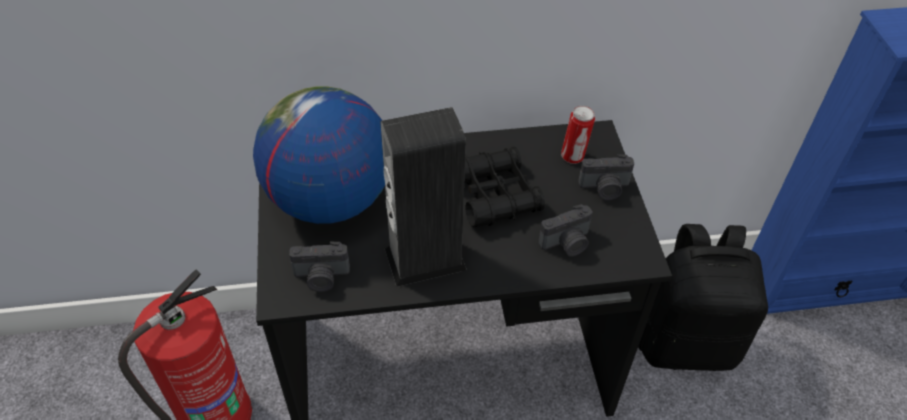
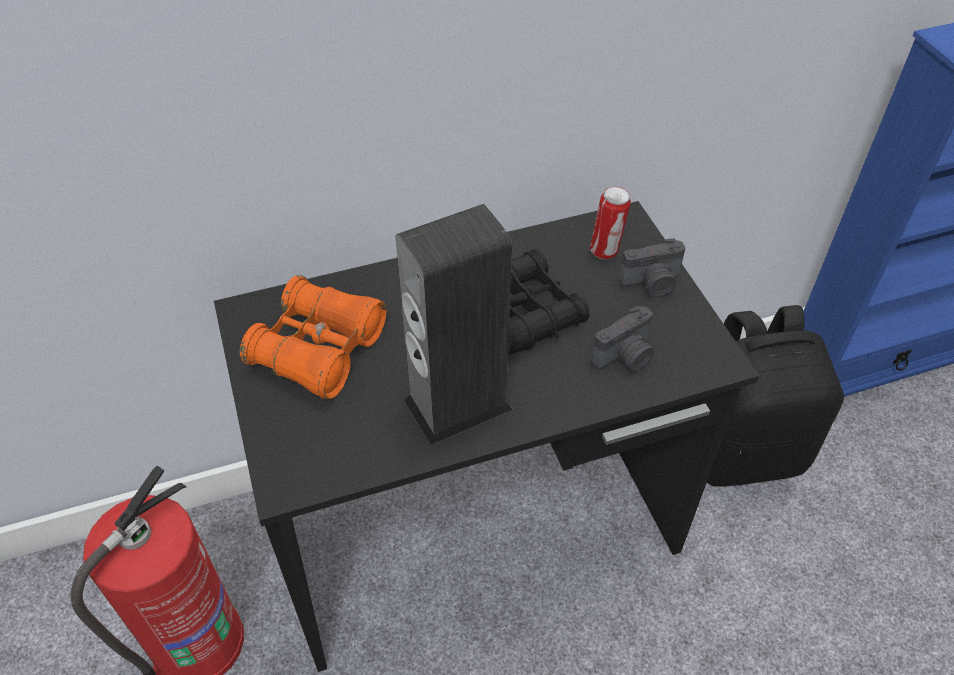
camera: 10 degrees left, 0 degrees up
(321, 277) = (332, 449): camera -> none
(329, 200) = (318, 350): globe -> orange binoculars

